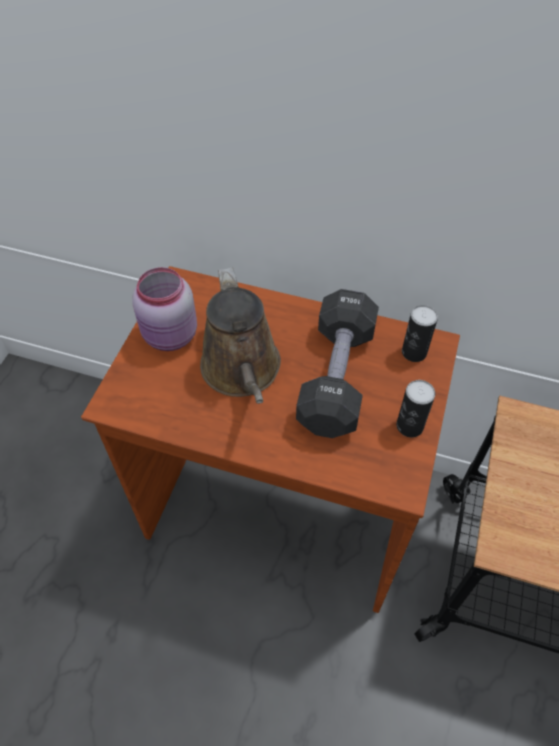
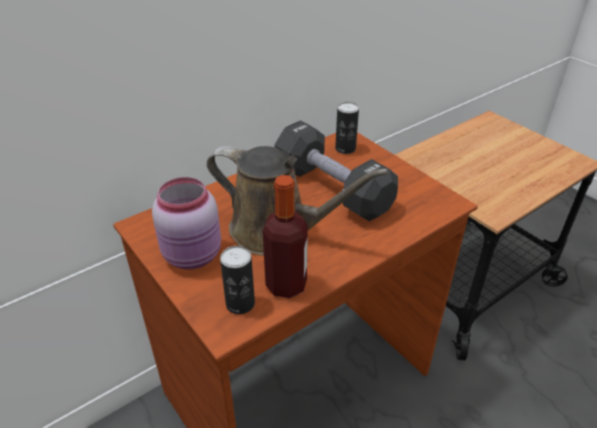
camera: 55 degrees left, 15 degrees down
(181, 415) = (286, 285): none -> bottle
(409, 426) = (403, 177): can -> can (240, 303)

